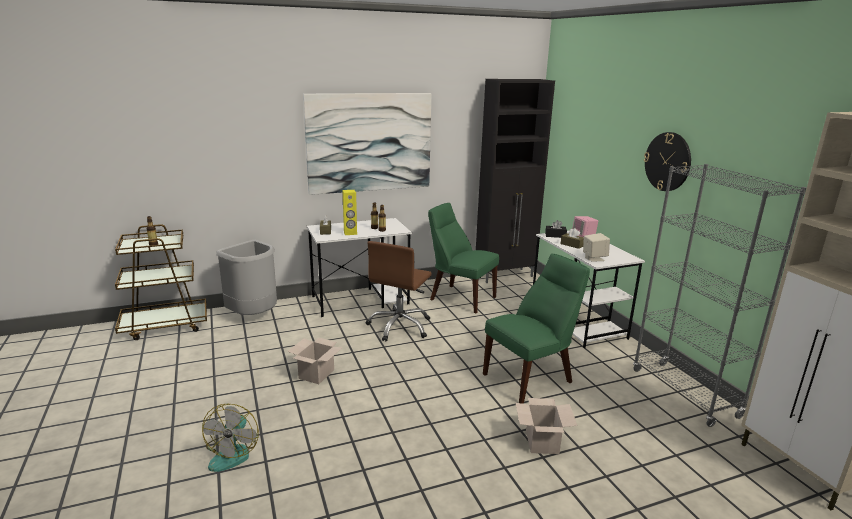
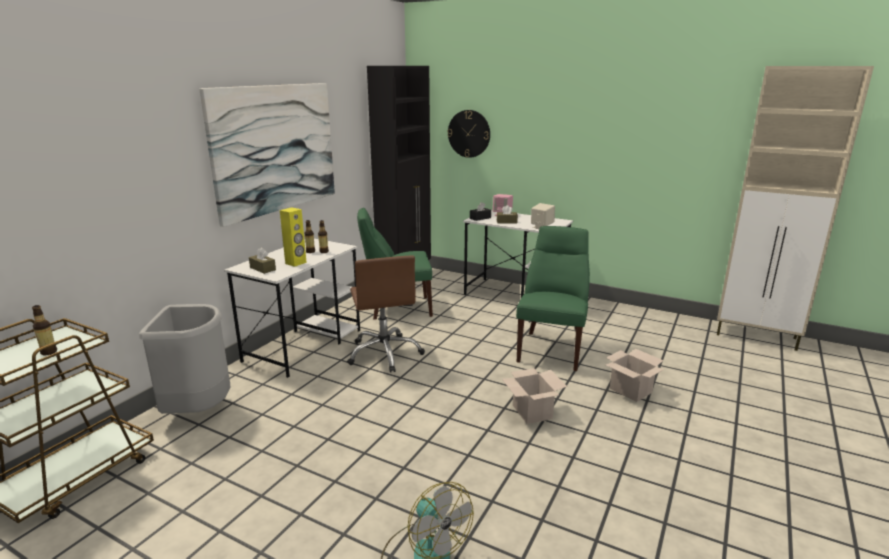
camera: 40 degrees left, 0 degrees up
(316, 373) = (377, 432): cardboard box -> cardboard box (531, 411)
(667, 161) = (583, 128): wall clock -> wall clock (469, 133)
(684, 393) = (647, 317): grey bookcase -> none

